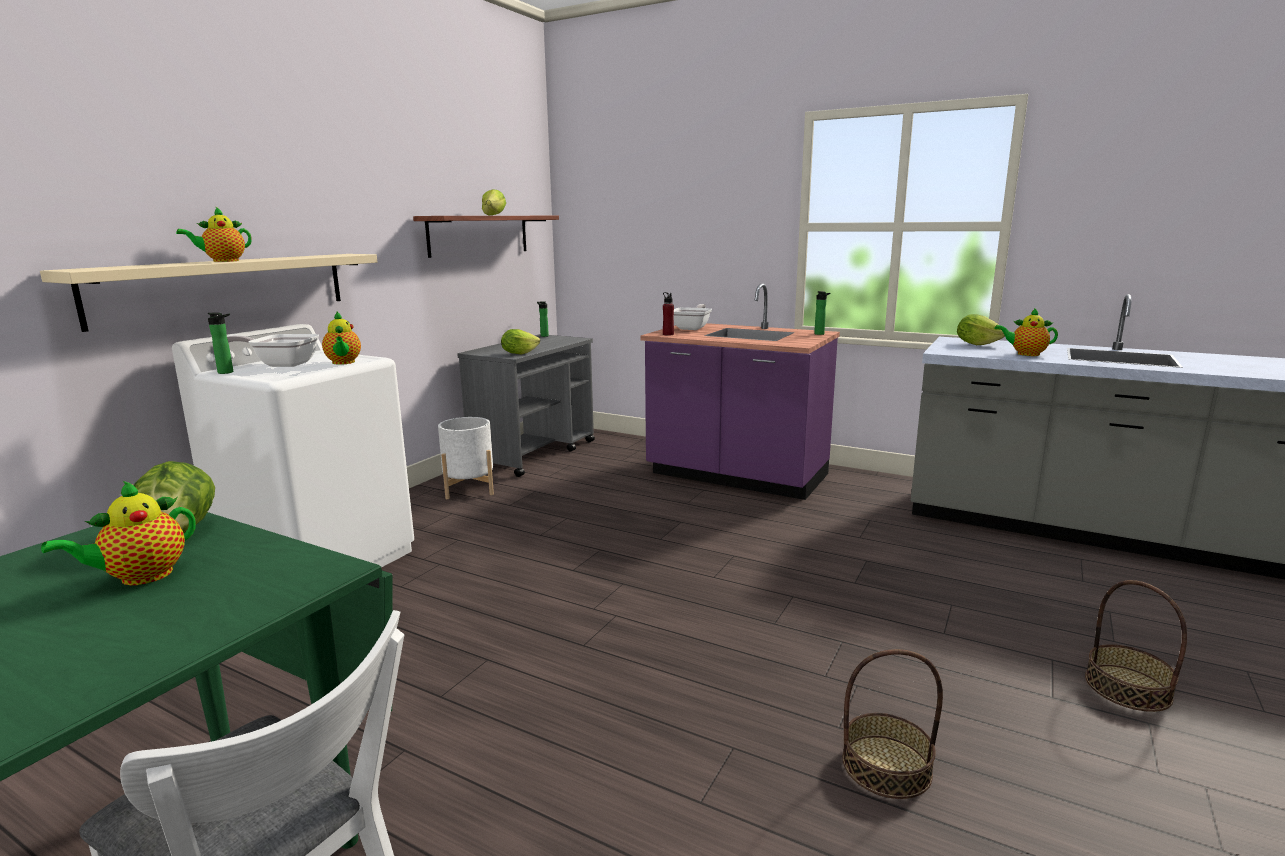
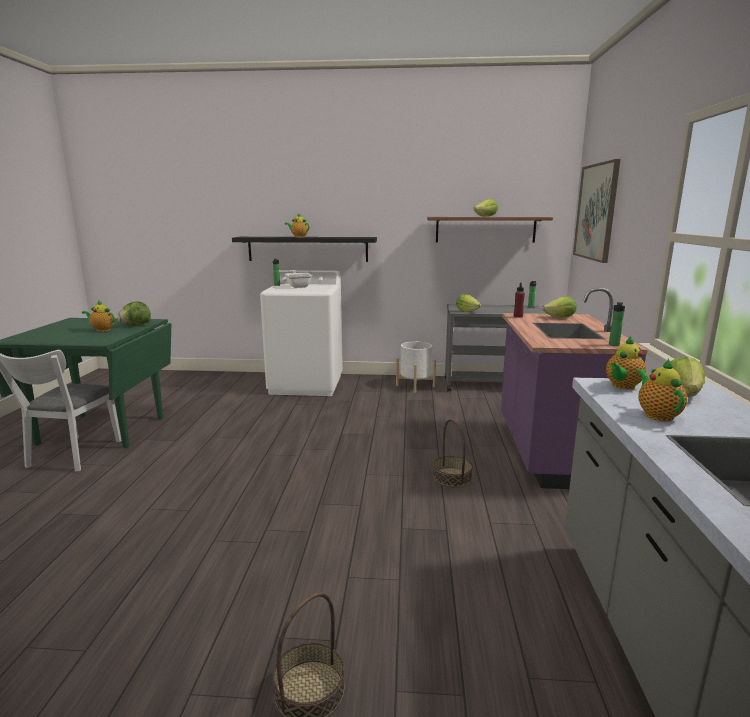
camera: 65 degrees right, 0 degrees up
(225, 287) = (307, 249): beige shelf -> black shelf
(343, 363) = (309, 290): teapot -> teapot (622, 386)
(621, 208) = (596, 212): none -> picture
(693, 328) = (560, 317): frying pan -> lettuce
(886, 766) = (181, 560): basket -> basket (452, 477)

